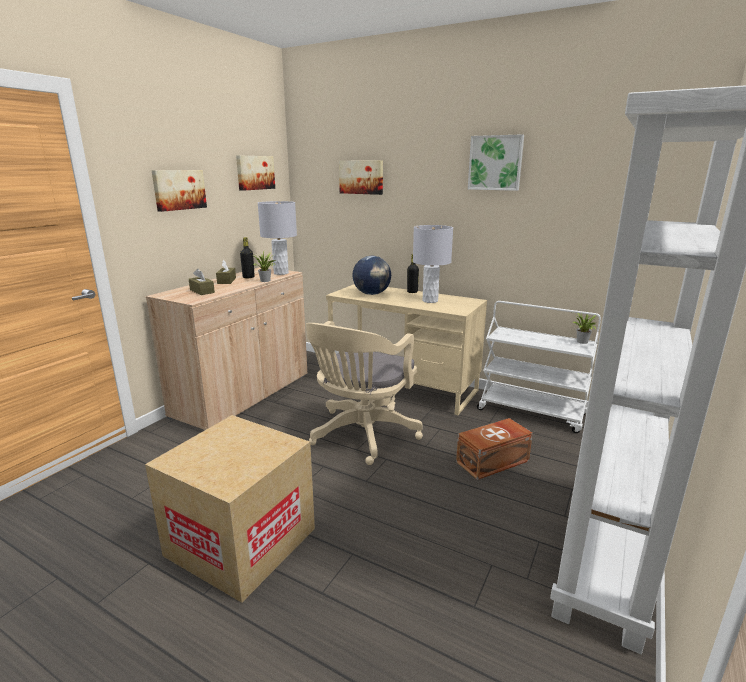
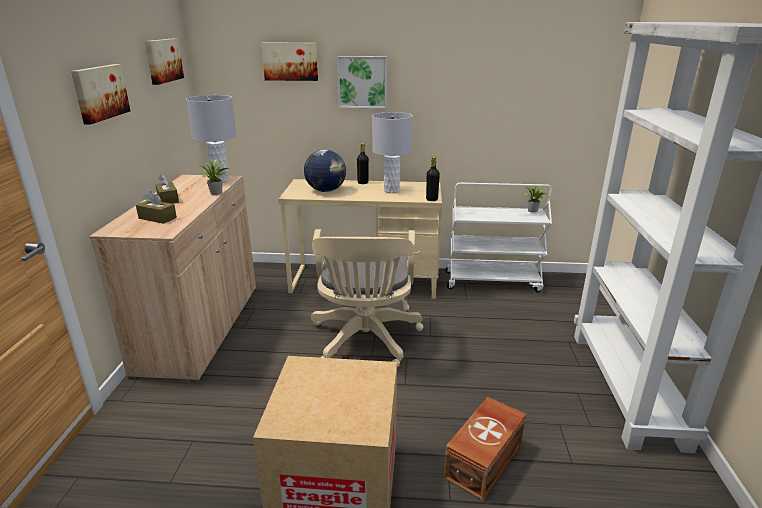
camera: 25 degrees left, 5 degrees up
(248, 277) = (188, 191): black bottle -> black bottle (432, 199)
(494, 461) = (496, 334): brown storage box -> brown storage box (485, 461)
(495, 163) = (442, 46): picture -> picture (362, 82)

